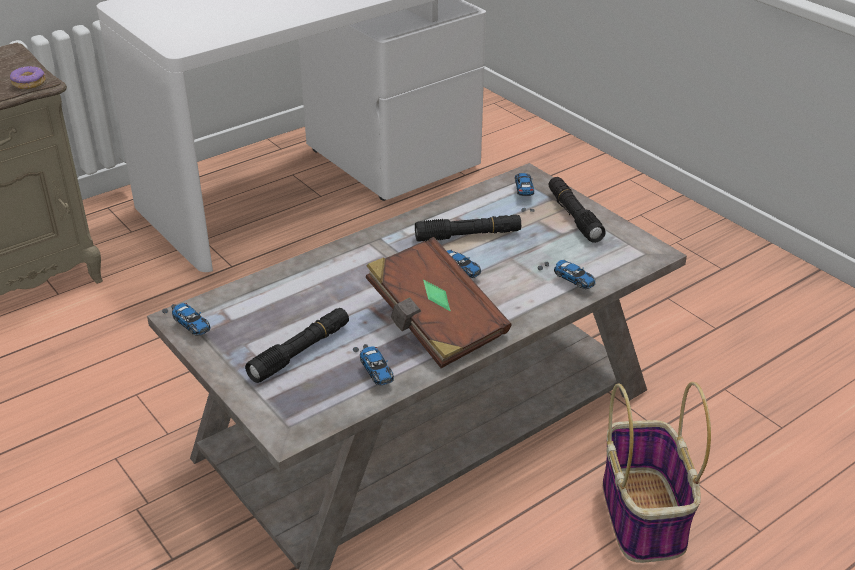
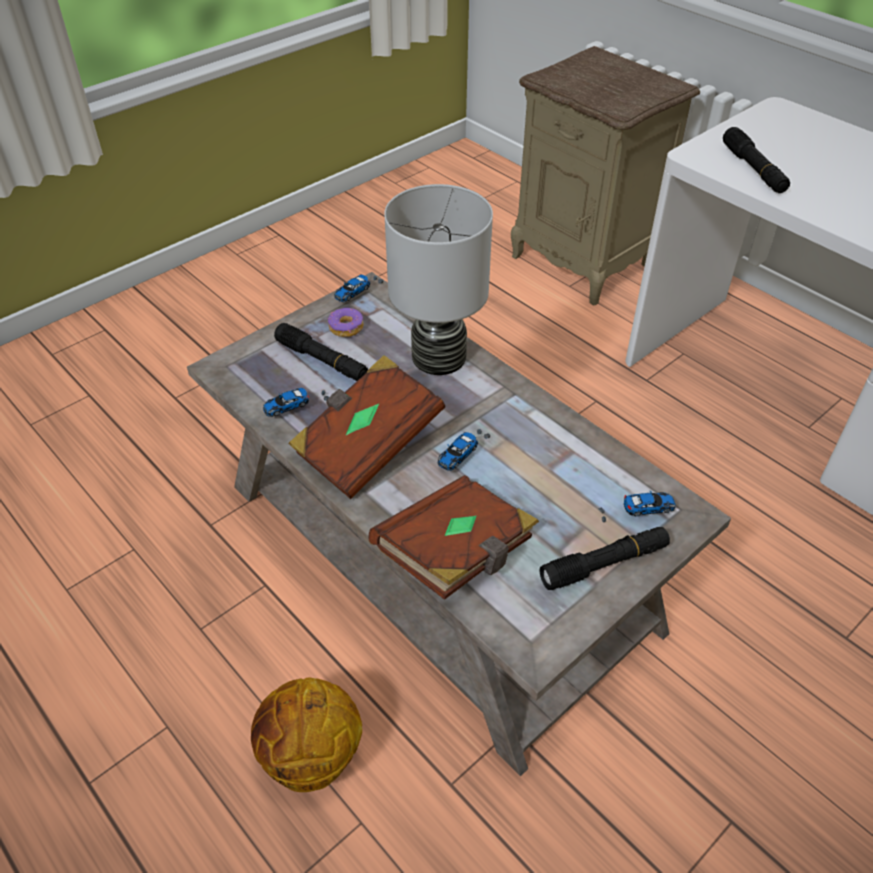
camera: 85 degrees right, 10 degrees up
(29, 83) = (615, 108): donut -> donut (346, 328)
(317, 276) = (439, 357): none -> grey table lamp
(468, 236) = (534, 463): black flashlight -> black flashlight (753, 169)
(566, 280) = (457, 553): toy car -> brown book
(644, 516) = (311, 757): basket -> basketball

